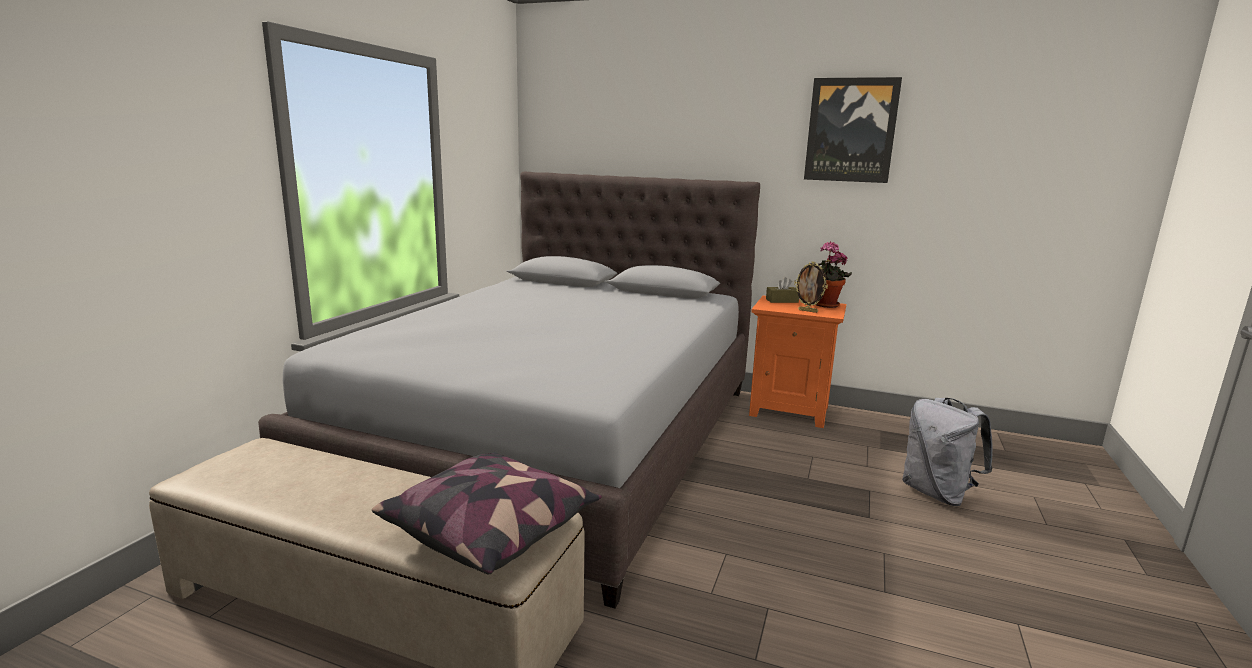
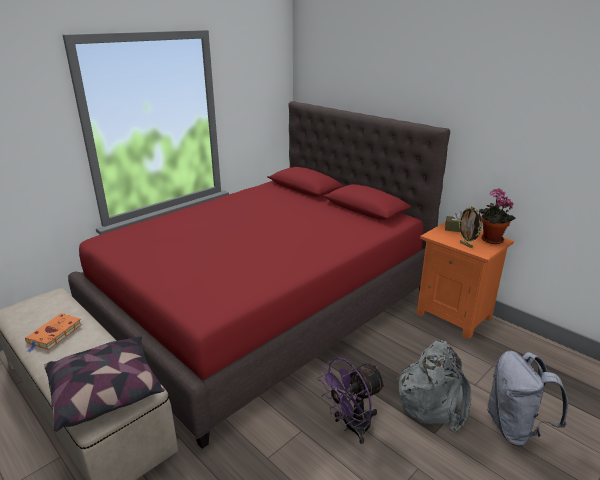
camera: 25 degrees right, 10 degrees up
(319, 489) = (54, 335): none -> orange book
(558, 440) = (265, 306): grey bed -> red bed
(779, 535) = (351, 427): none -> purple fan
(841, 489) = (433, 401): none -> grey backpack
(851, 130) = (533, 89): picture -> none

